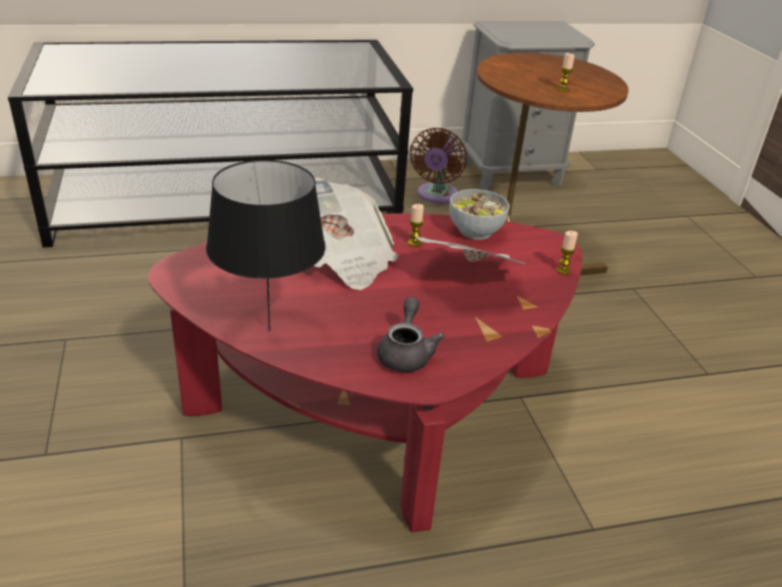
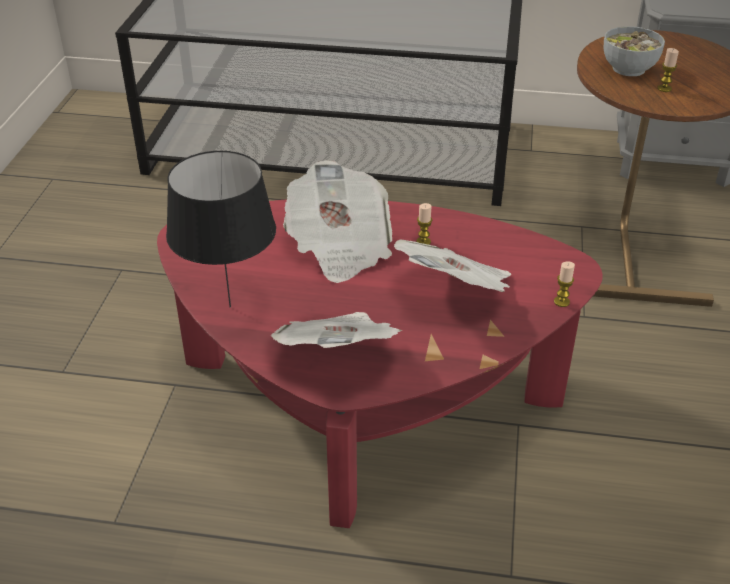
camera: 25 degrees right, 5 degrees up
(406, 353) = (338, 355): grey teapot -> newspaper
(436, 196) = (561, 177): brown fan -> none
(475, 231) = (497, 240): bowl -> bowl (628, 69)

